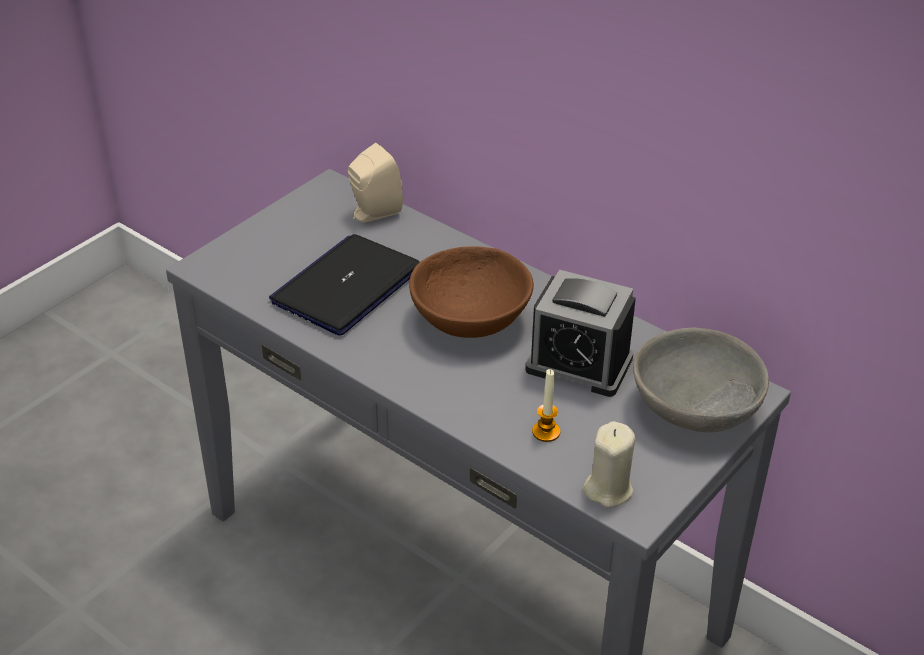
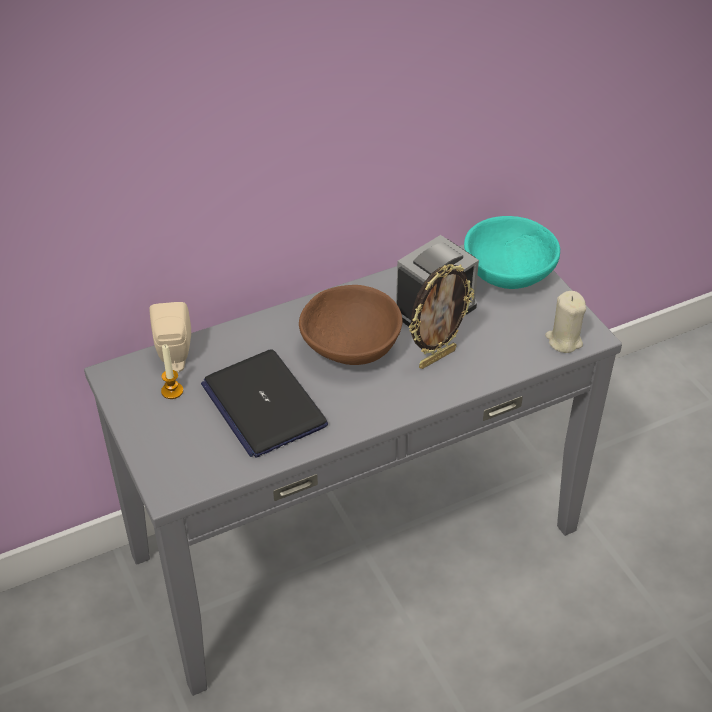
camera: 65 degrees left, 5 degrees up
(499, 387) = (436, 357): none -> picture frame
(546, 432) = (495, 350): candle -> candle (172, 391)
(695, 409) = (510, 274): grey bowl -> turquoise bowl

